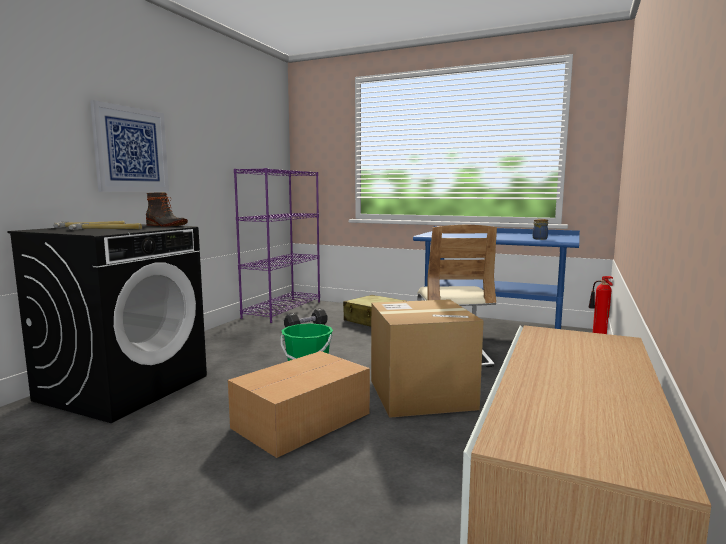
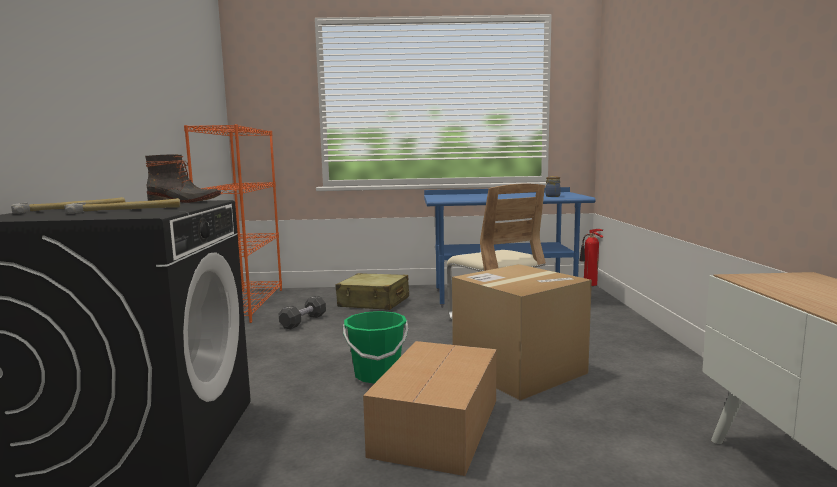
camera: 25 degrees left, 0 degrees up
(131, 150) = (80, 93): picture -> none
(283, 309) = (246, 305): purple bookcase -> orange bookcase

